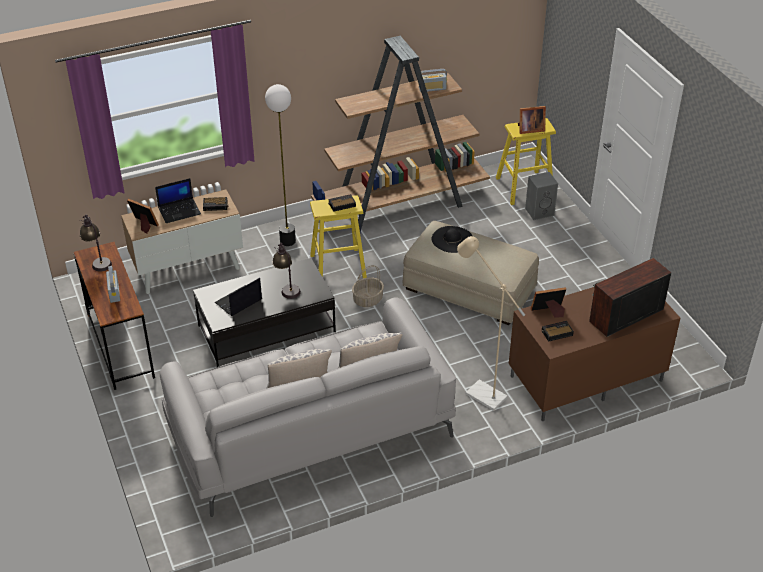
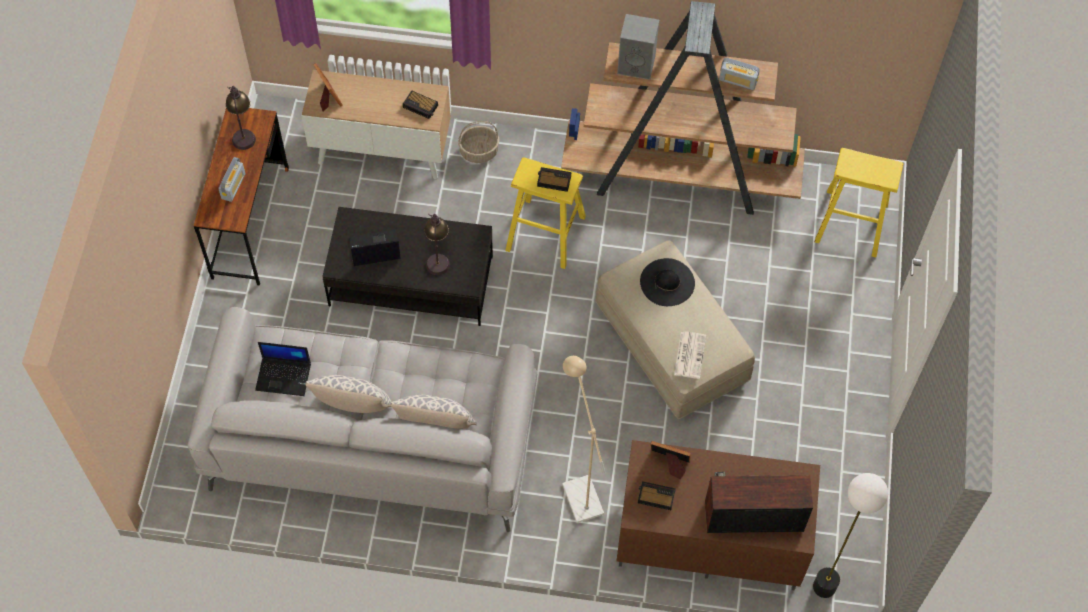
camera: 30 degrees right, 20 degrees up
(180, 211) = (378, 94): laptop -> laptop (284, 376)
(288, 241) = (515, 164): floor lamp -> floor lamp (825, 586)
(368, 299) = (547, 297): basket -> basket (479, 151)
(499, 268) = (689, 354): none -> newspaper
(529, 129) = (865, 171): picture frame -> none
(540, 211) = (842, 270): grey speaker -> grey speaker (637, 64)

